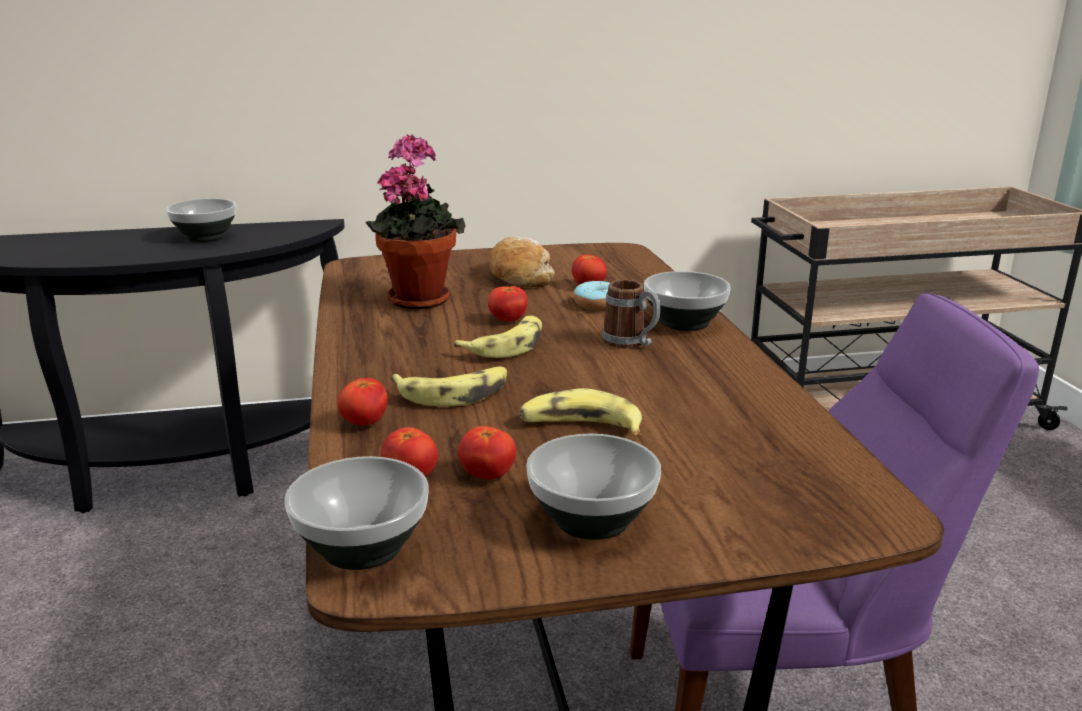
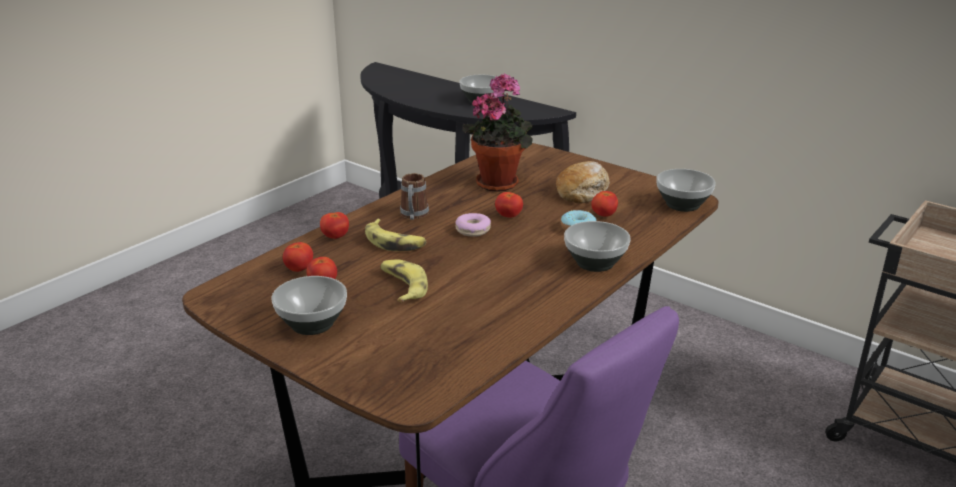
camera: 50 degrees right, 5 degrees up
(360, 547) = (231, 284): bowl -> bowl (682, 205)
(506, 346) = (473, 230): banana -> donut
(631, 343) = (534, 260): mug -> mug (413, 216)

